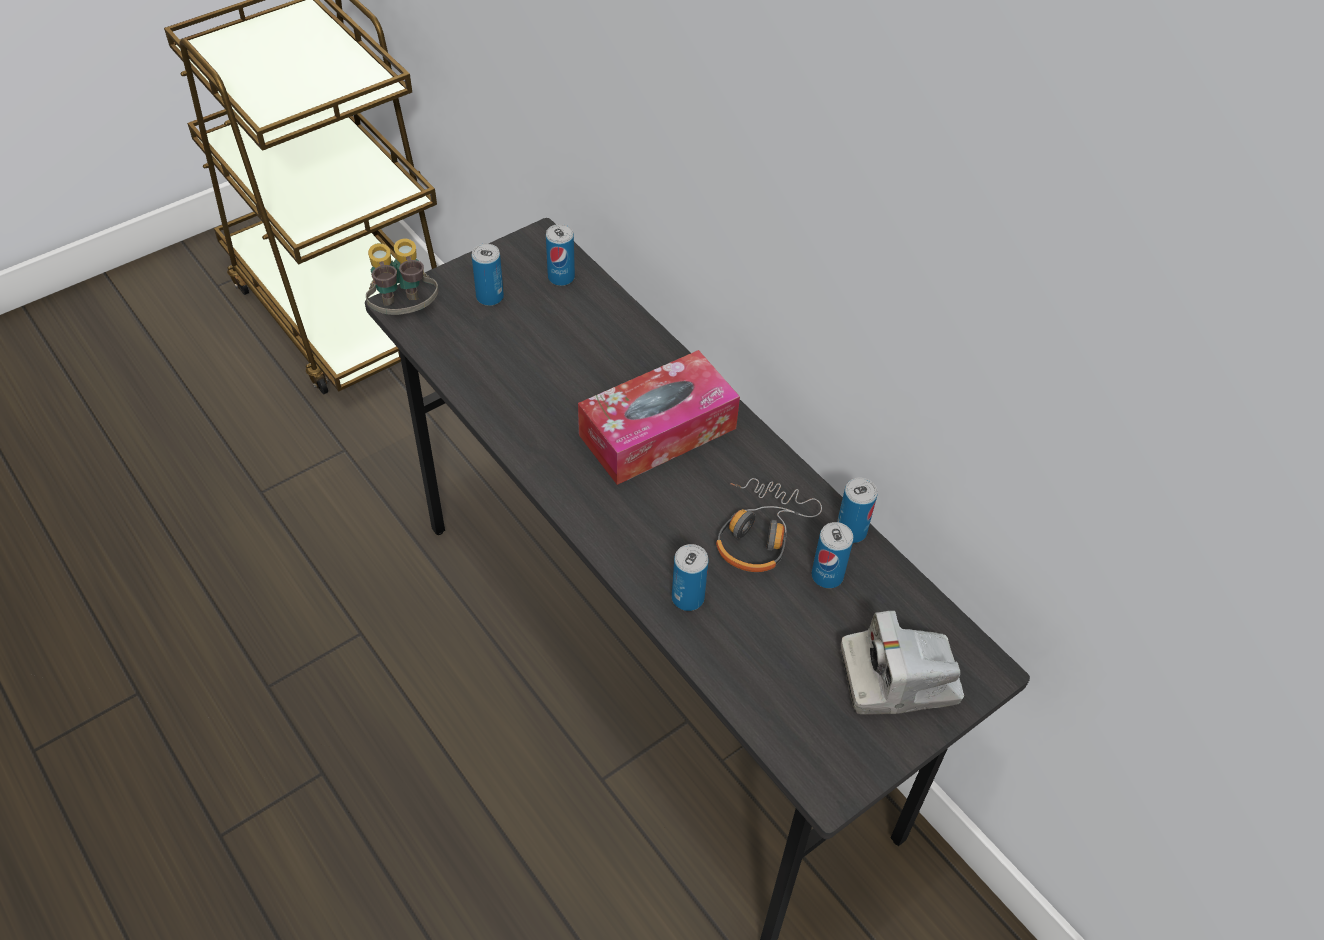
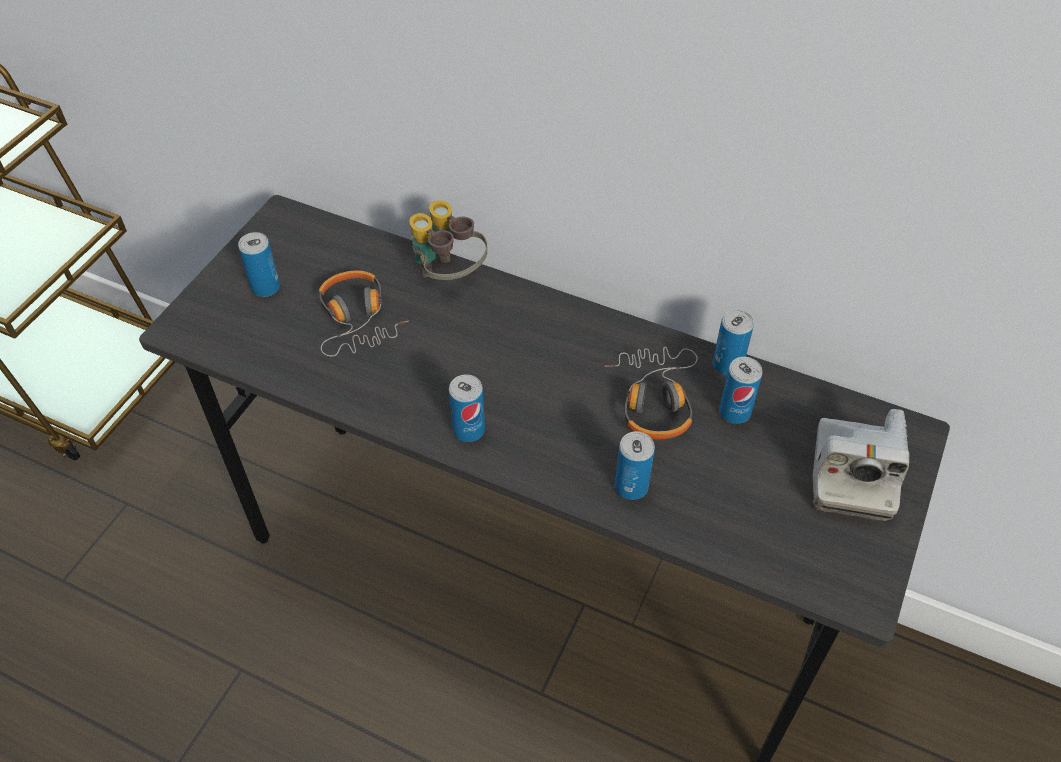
camera: 25 degrees left, 0 degrees up
(404, 313) = (188, 334): binoculars -> binoculars (449, 276)
(548, 356) = (358, 320): none -> headphones
(561, 277) = (323, 243): can -> can (468, 430)
(657, 432) = (504, 348): tissue box -> none
(898, 678) = (852, 474): camera -> camera turned 45 degrees counterclockwise

